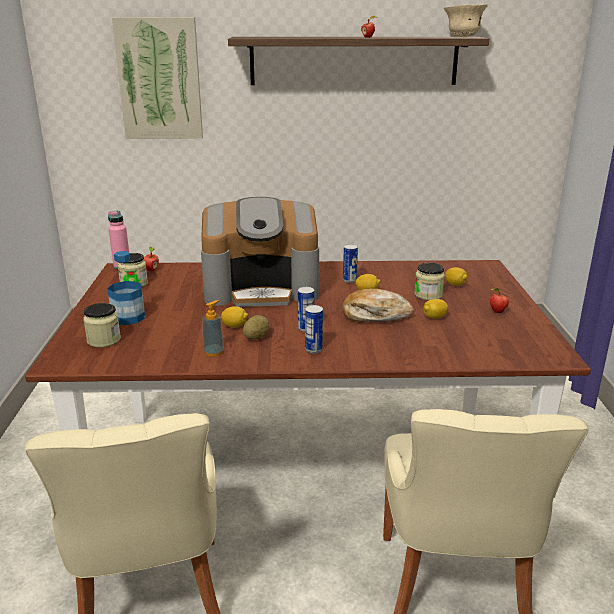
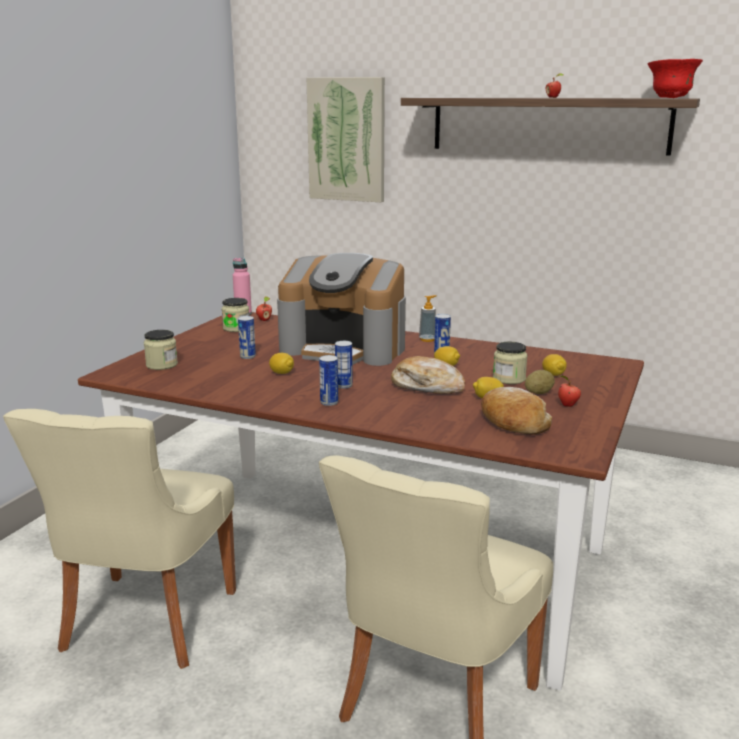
camera: 25 degrees right, 5 degrees down
(128, 318) = (200, 352): bottle -> none
(181, 314) = (247, 356): none -> can
(213, 352) = (238, 389): soap dispenser -> soap dispenser (427, 339)
(256, 337) = (289, 384): potato -> potato (538, 393)
(462, 37) = (670, 98): beige bowl -> red bowl
(478, 336) = (513, 422): none -> bread

